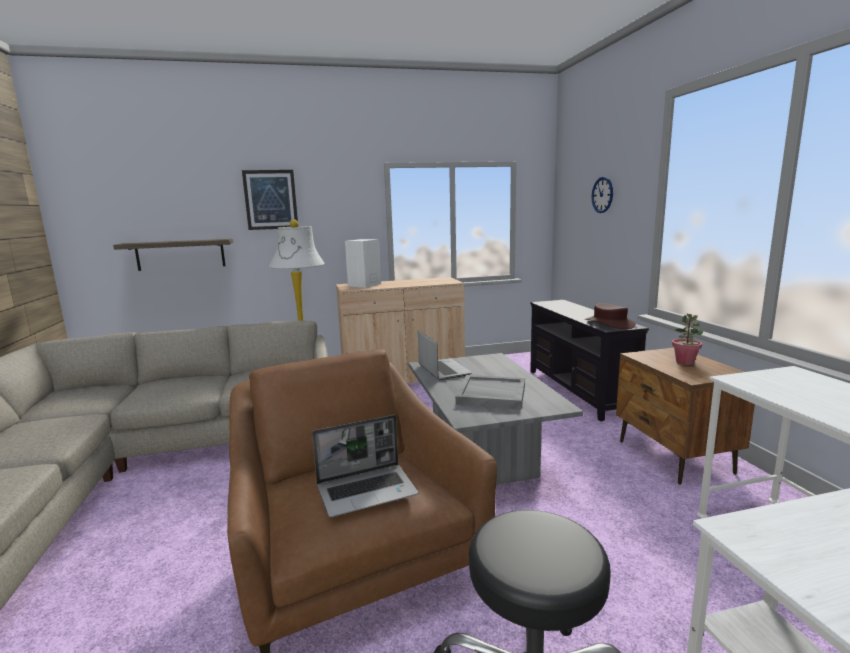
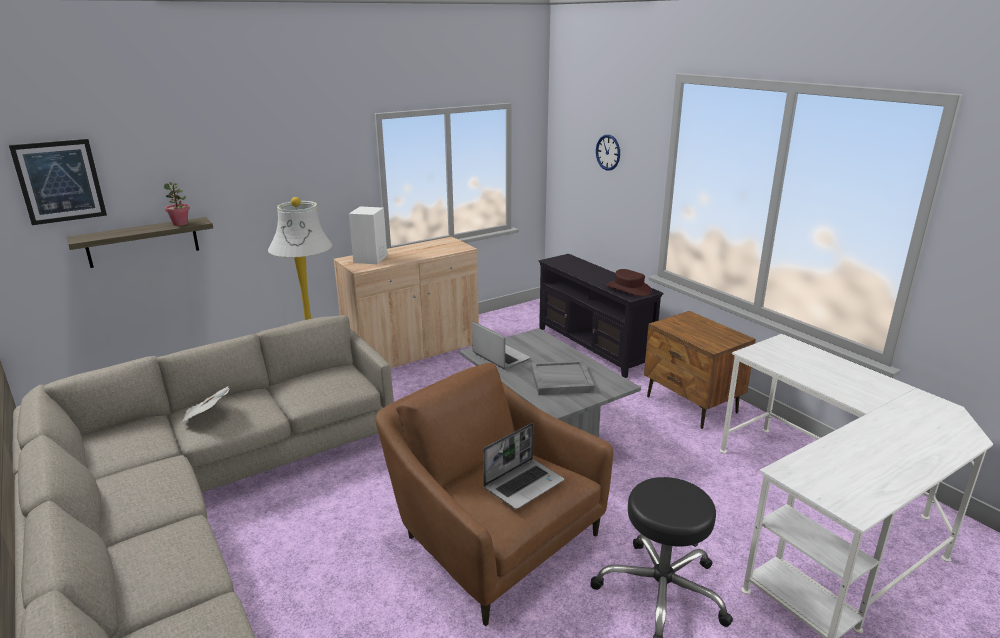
camera: 20 degrees left, 10 degrees up
(155, 388) = (207, 416): none -> newspaper
(271, 200) = (249, 166): picture -> picture (60, 181)
(685, 362) = (701, 329): potted plant -> potted plant (180, 224)

